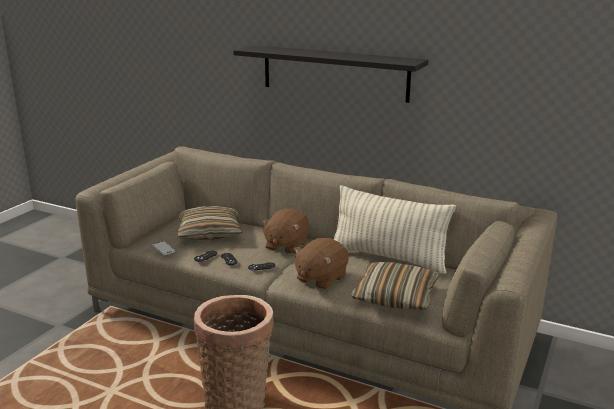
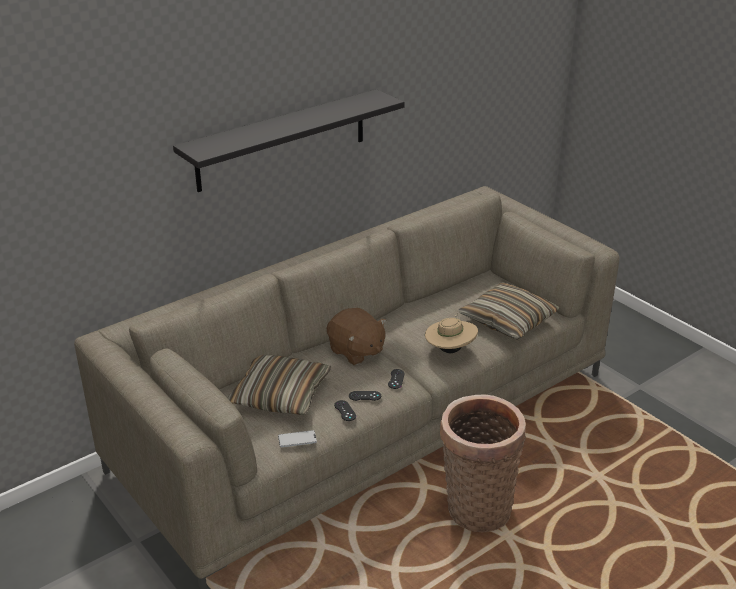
camera: 65 degrees left, 10 degrees up
(320, 279) = (450, 350): brown plush toy -> beige hat
(388, 258) = (431, 300): pillow -> none

